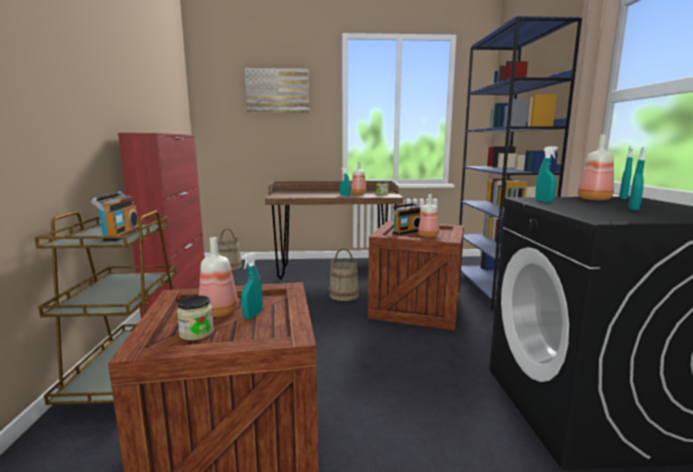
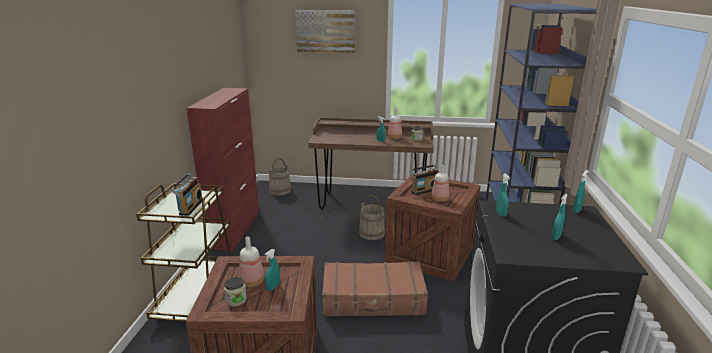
camera: 10 degrees right, 10 degrees up
(368, 355) = (373, 299): none -> brown suitcase
(595, 199) = (549, 212): bottle -> none

